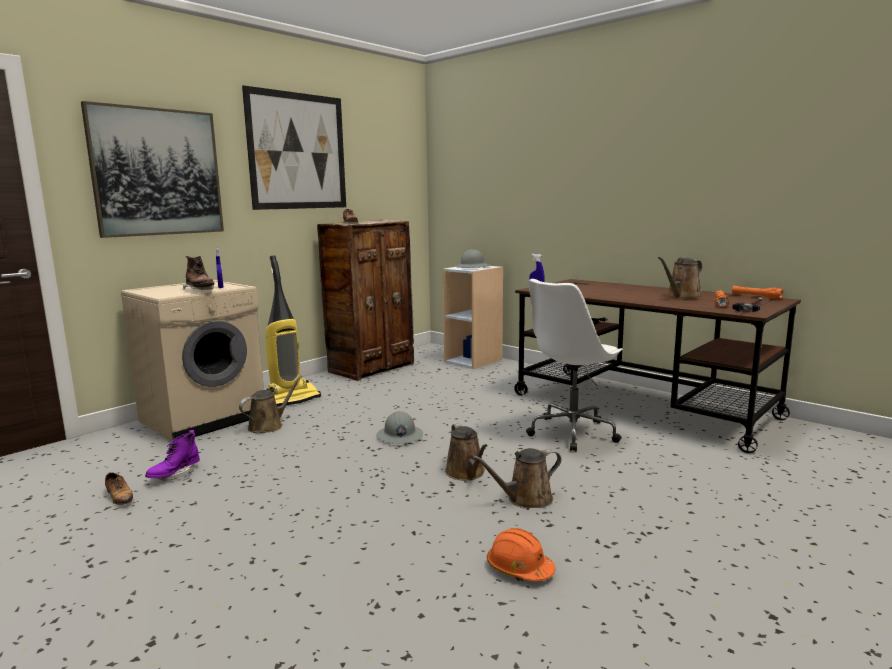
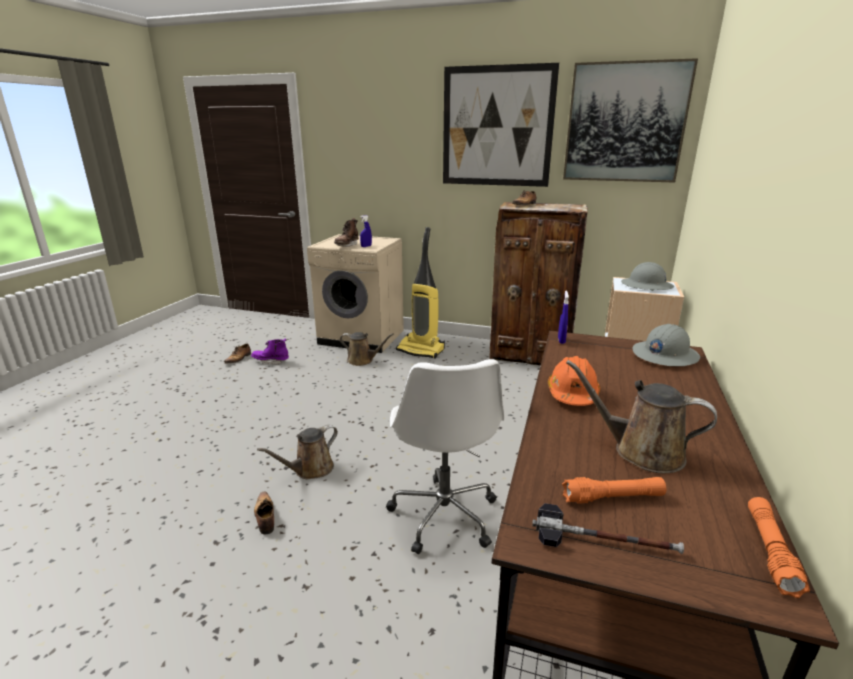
camera: 65 degrees right, 10 degrees up
(157, 172) = (369, 150): picture -> picture (625, 123)
(399, 436) = (374, 415): grey hard hat -> grey hard hat (664, 355)
(519, 568) = (142, 538): orange hard hat -> orange hard hat (572, 394)
(525, 499) = (265, 516): brown watering can -> shoe
(571, 434) = (444, 518): white office chair -> white office chair turned 120 degrees counterclockwise

